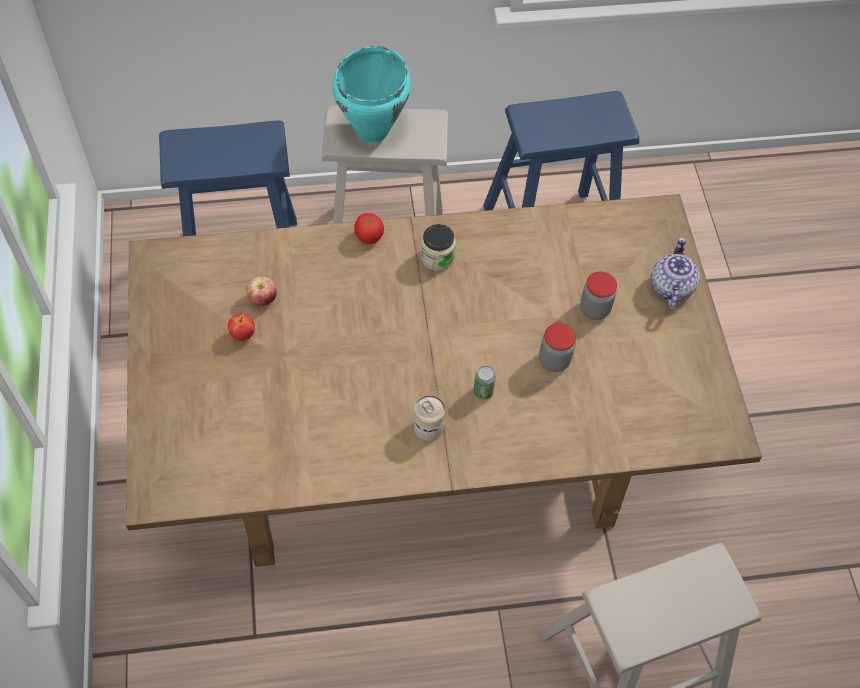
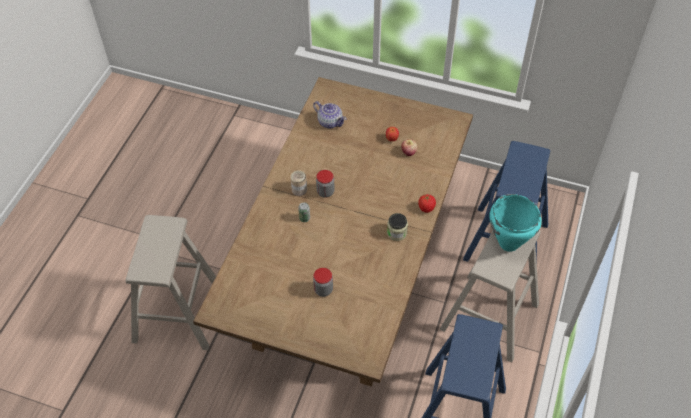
camera: 120 degrees right, 5 degrees down
(554, 360) = (303, 256): jar -> jar (325, 192)
(670, 288) = (315, 335): teapot -> teapot (330, 122)

